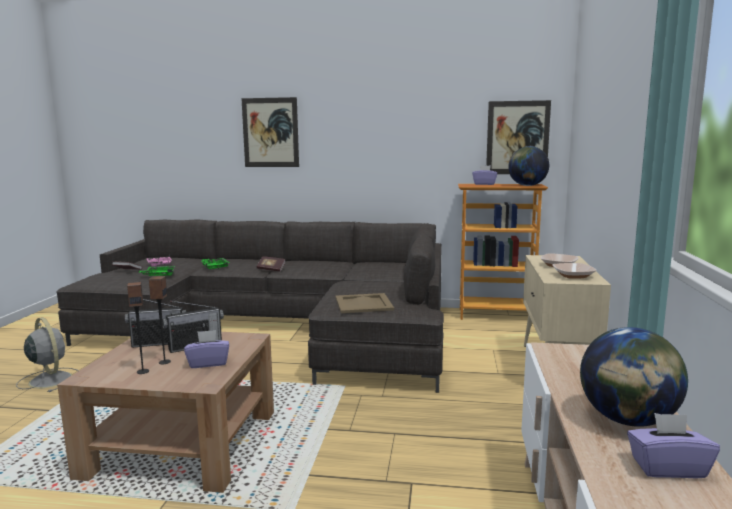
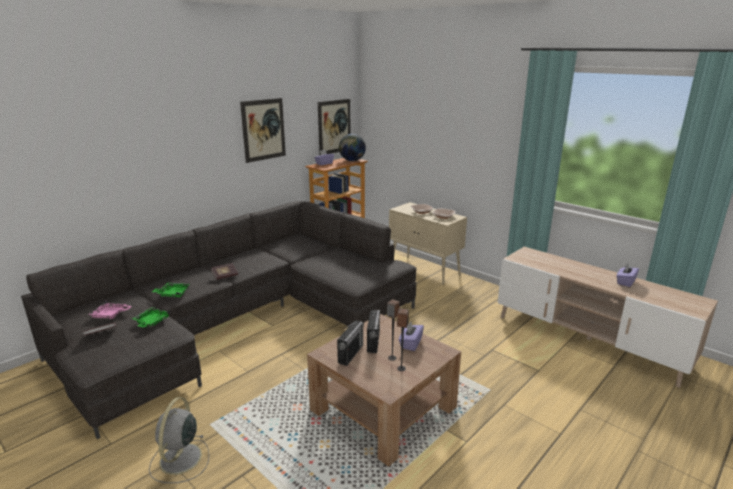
camera: 55 degrees left, 10 degrees up
(50, 379) = (180, 460): grey fan -> grey fan turned 75 degrees counterclockwise
(270, 132) = (155, 147): picture -> picture (263, 130)
(364, 304) = (364, 273): beige tray -> none
(628, 420) = (590, 273): globe -> none

